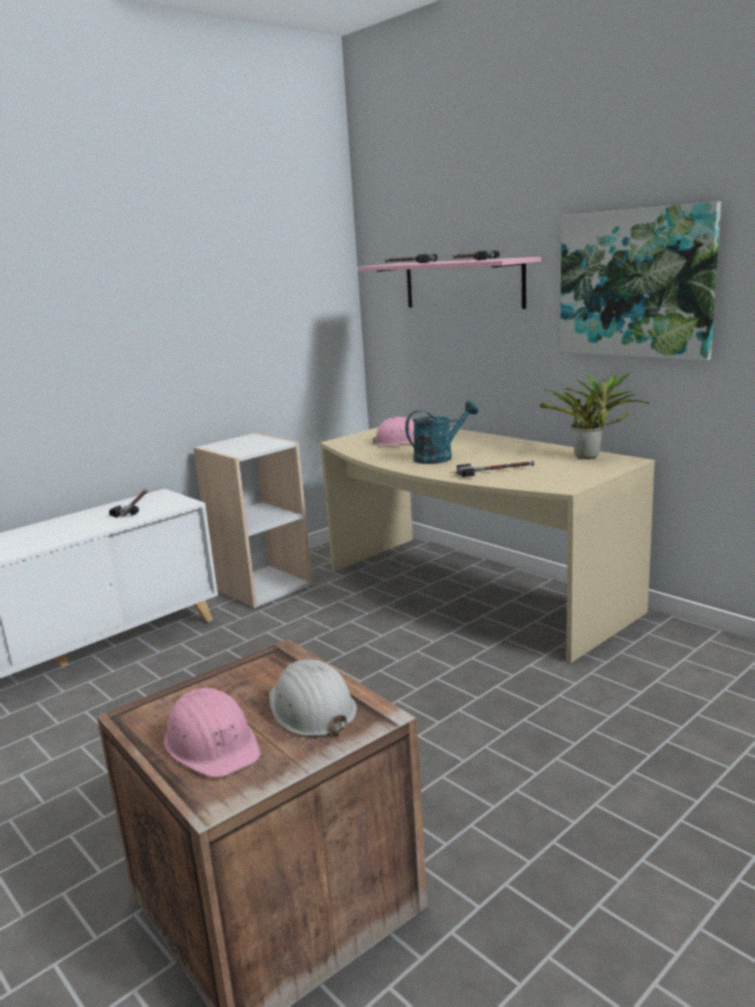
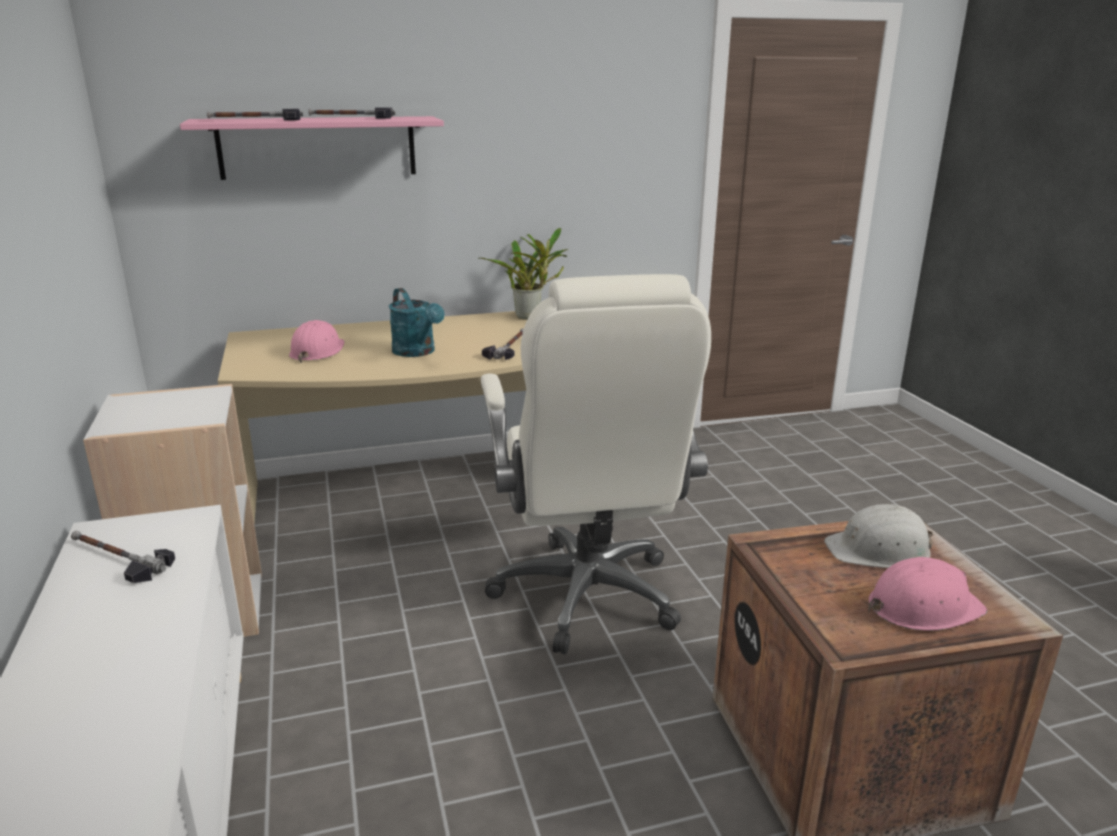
camera: 65 degrees left, 5 degrees up
(397, 699) = (587, 597): none -> white office chair
(439, 457) = (417, 352): turquoise watering can -> turquoise watering can turned 150 degrees clockwise
(635, 283) = (542, 145): picture -> none

